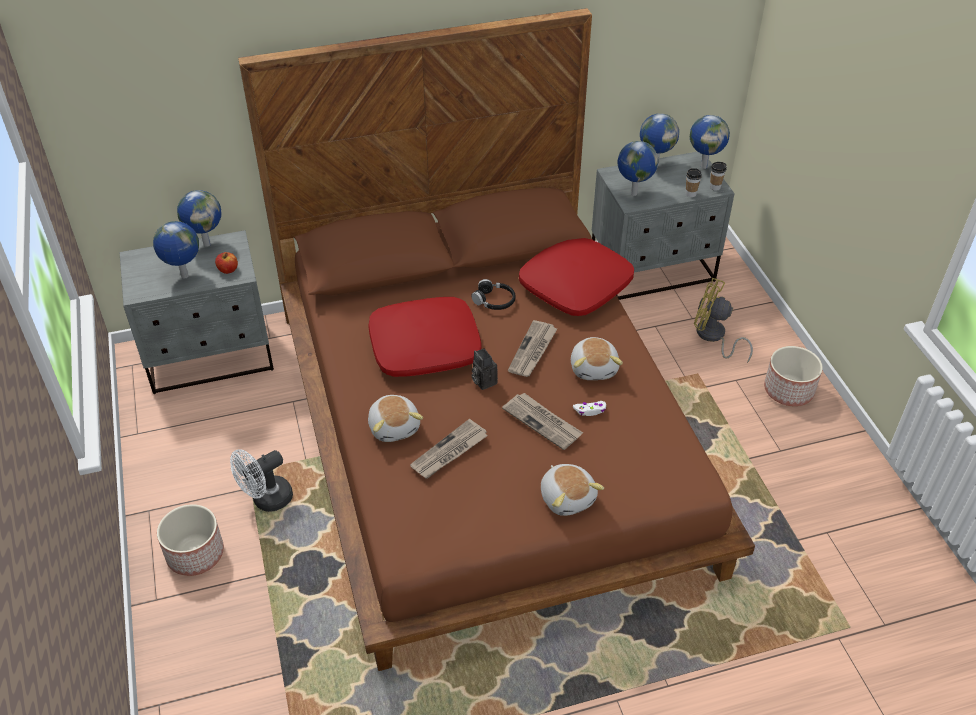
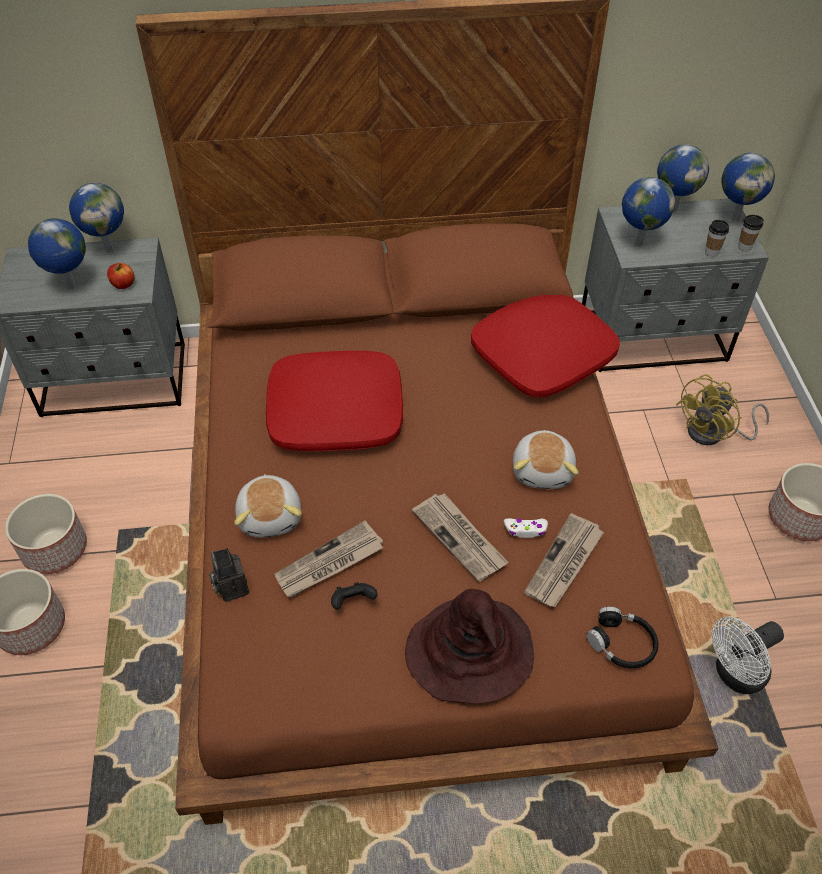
camera: 10 degrees right, 5 degrees up
(197, 493) = (54, 548): none -> planter
(266, 500) = (130, 569): white fan -> white fan (734, 675)
(474, 475) = (353, 602): none -> black game controller
(483, 381) = (396, 469): camera -> camera (230, 587)
(494, 301) = (436, 362): black headphones -> black headphones (621, 644)
(533, 351) = (469, 436): newspaper -> newspaper (564, 563)
(567, 497) = (470, 652): plush toy -> brown hat
(713, 337) = (713, 433): yellow fan -> yellow fan turned 75 degrees counterclockwise

